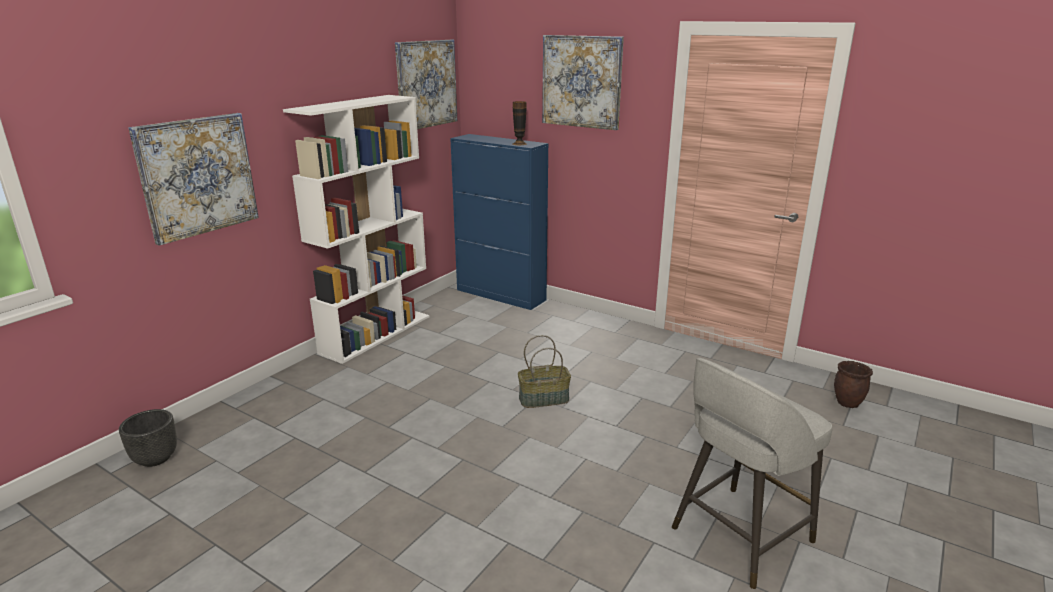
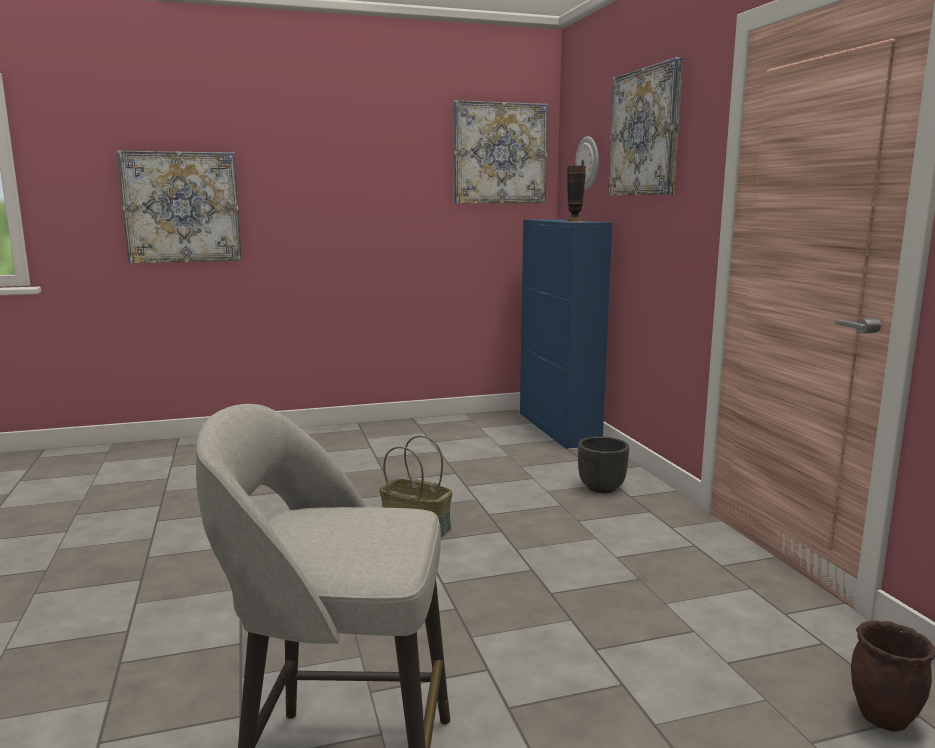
camera: 40 degrees right, 10 degrees down
(156, 458) = (74, 458): black planter -> black planter (602, 487)
(376, 334) = (375, 427): white bookcase -> none
(507, 93) = (588, 163): none -> wall clock

